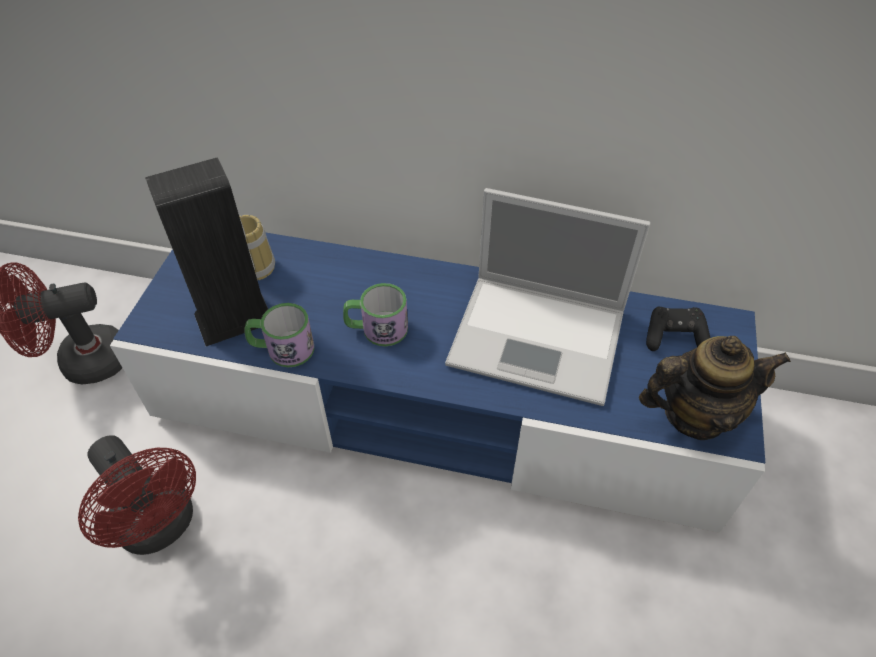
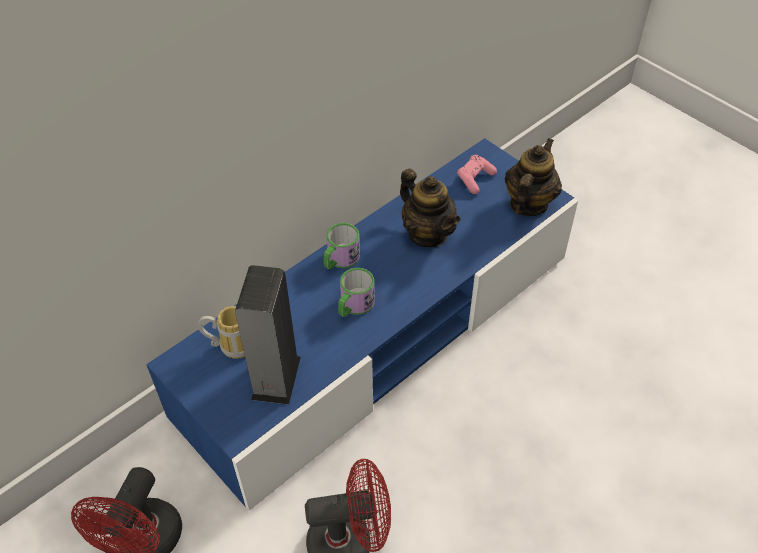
camera: 55 degrees left, 0 degrees up
(282, 349) = (328, 362): mug -> mug (340, 260)
(540, 338) = (428, 233): laptop -> teapot
(674, 337) = (474, 179): black game controller -> pink game controller

